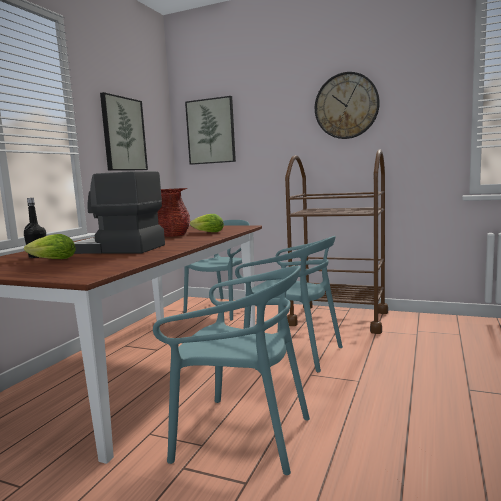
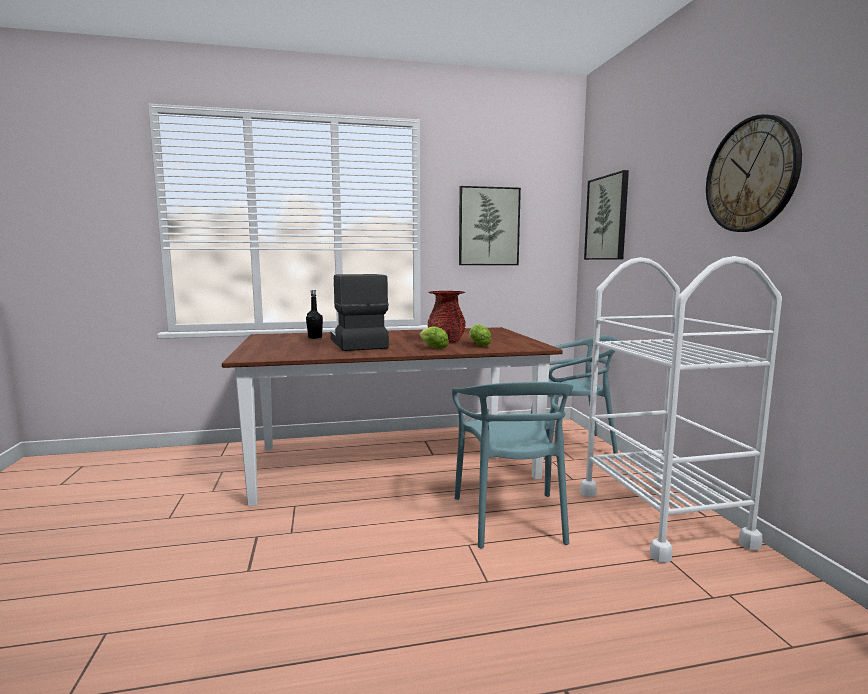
camera: 55 degrees right, 0 degrees up
(50, 260) = (303, 342): lettuce -> lettuce (432, 347)
(242, 435) = (316, 545): turquoise chair -> none
(338, 318) = (661, 517): brown cart -> white cart

